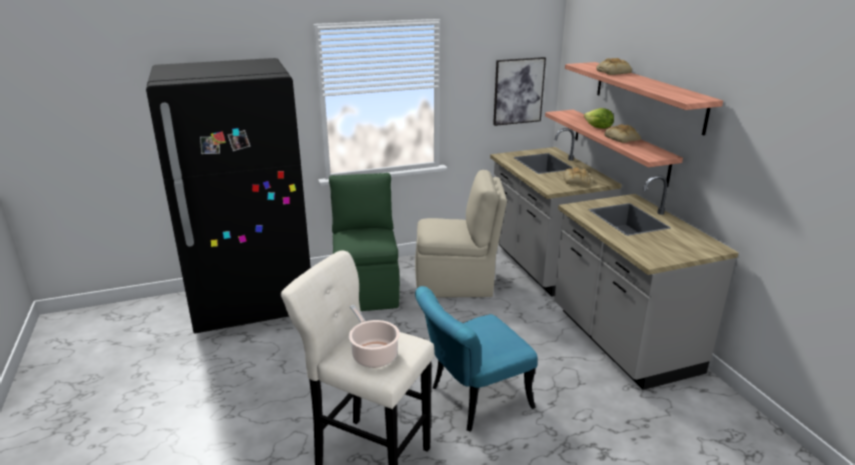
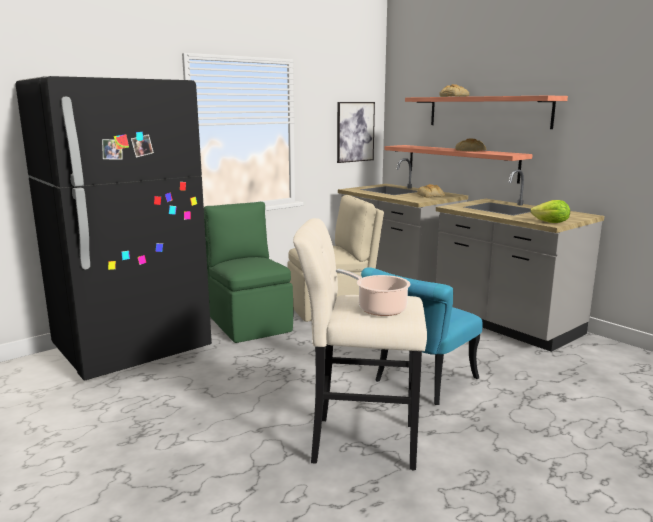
camera: 20 degrees left, 10 degrees down
(598, 128) = (442, 148): lettuce -> lettuce (551, 223)

